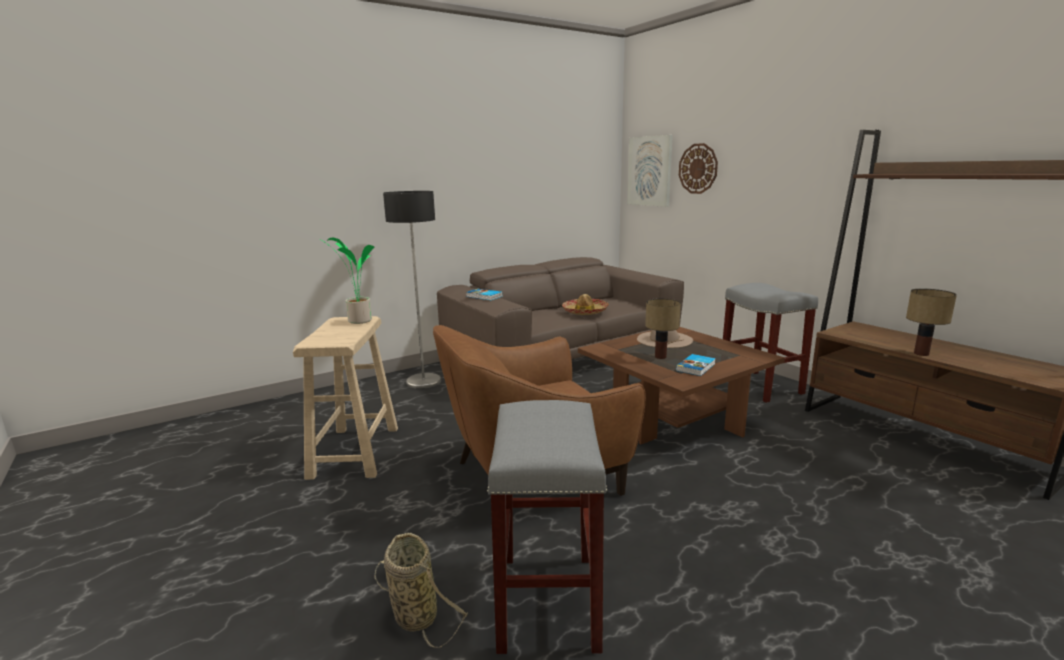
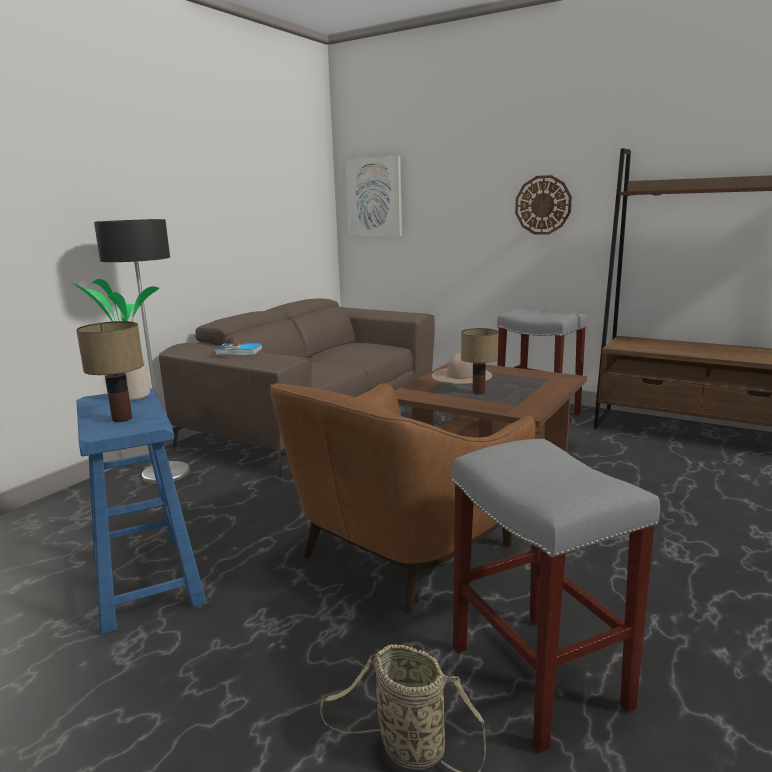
camera: 25 degrees left, 0 degrees up
(355, 451) = (146, 579): beige stool -> blue stool
(585, 311) = (345, 359): hat -> none
(696, 367) = (524, 397): book -> none
(698, 168) = (435, 192): wall clock -> wall clock (543, 205)
(921, 354) = (701, 355): table lamp -> table lamp (121, 419)

